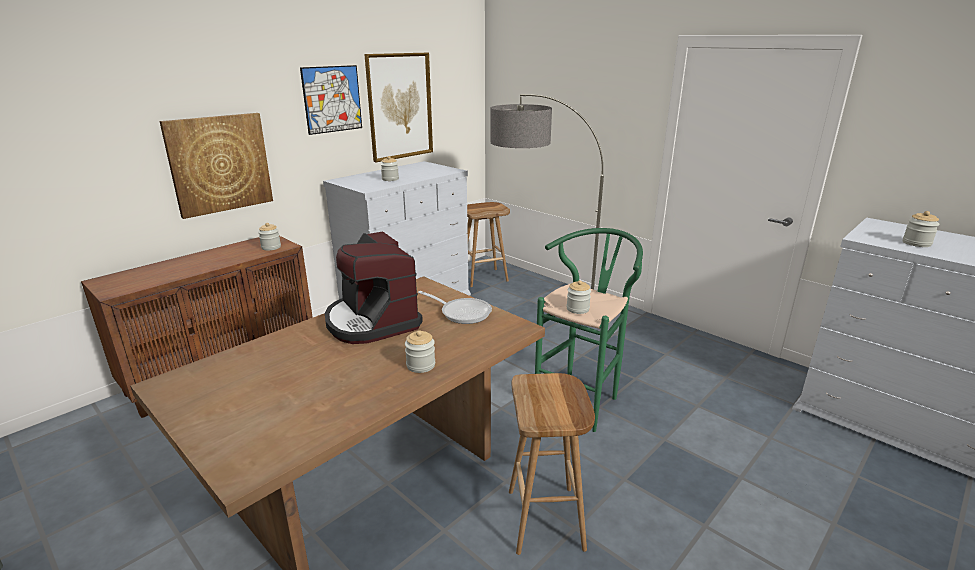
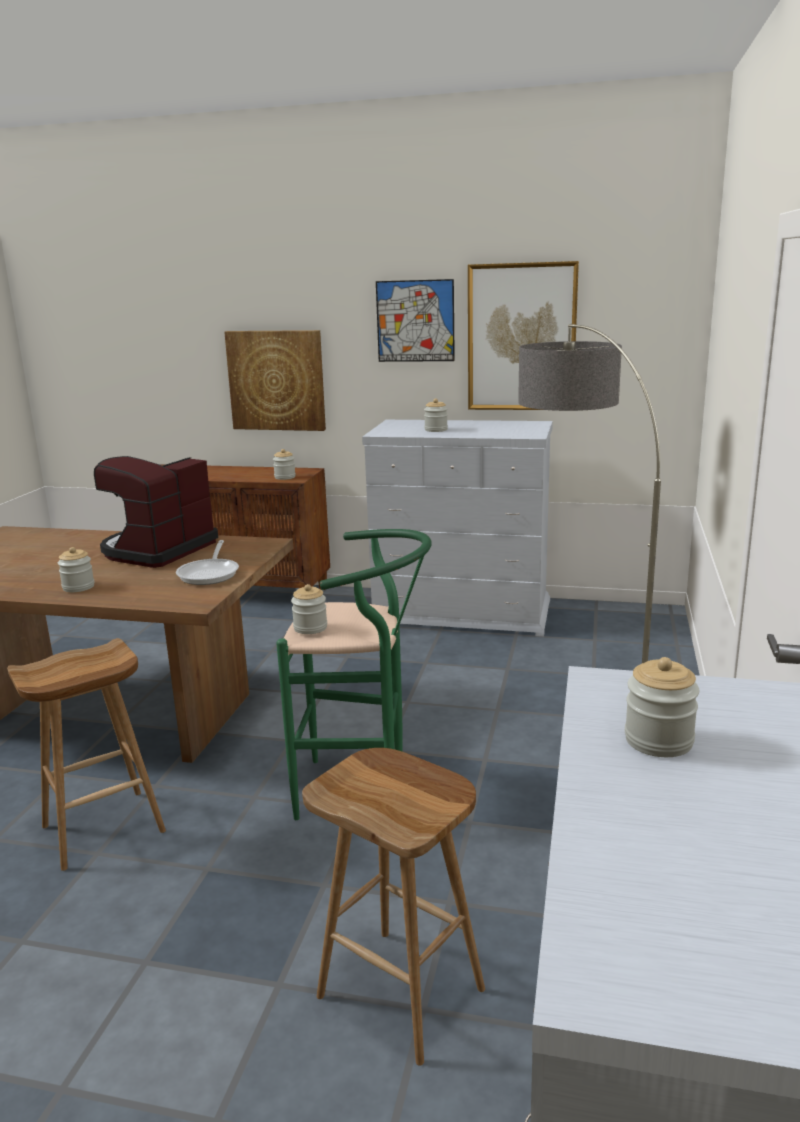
camera: 60 degrees right, 5 degrees down
(484, 277) = (610, 627): brown stool -> brown stool (403, 992)

